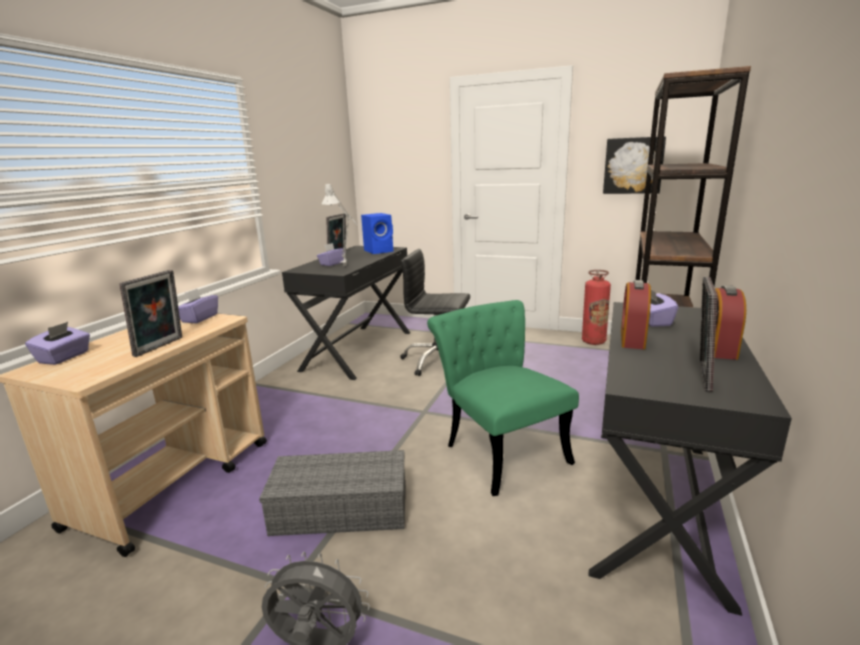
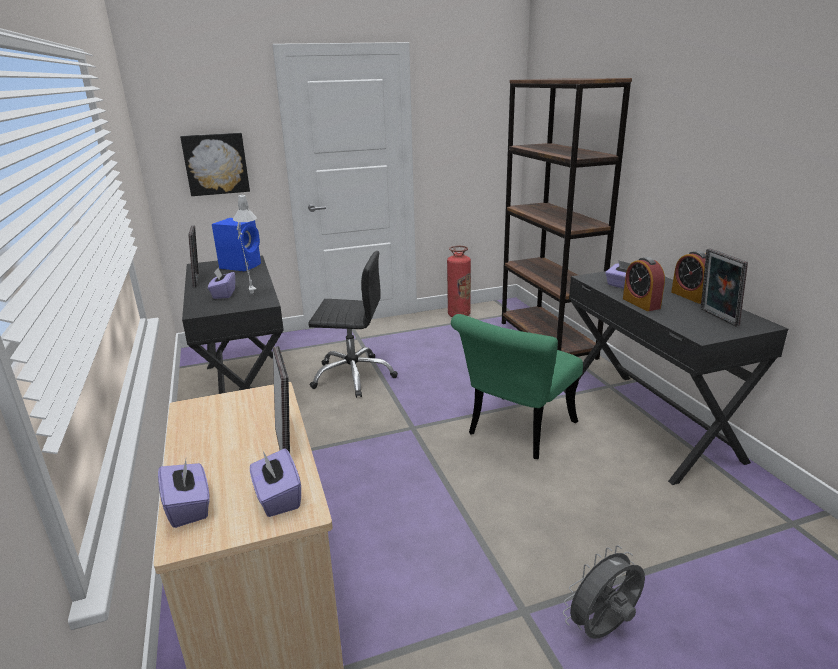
camera: 40 degrees left, 5 degrees up
(199, 318) = (236, 402): purple tissue box -> purple tissue box (277, 498)
(343, 508) = (471, 536): grey storage box -> none
(438, 361) = (353, 376): black office chair -> black office chair turned 150 degrees counterclockwise
(500, 449) = (515, 431): green chair -> green chair turned 75 degrees counterclockwise
(633, 165) = (470, 143): picture -> picture (216, 164)

